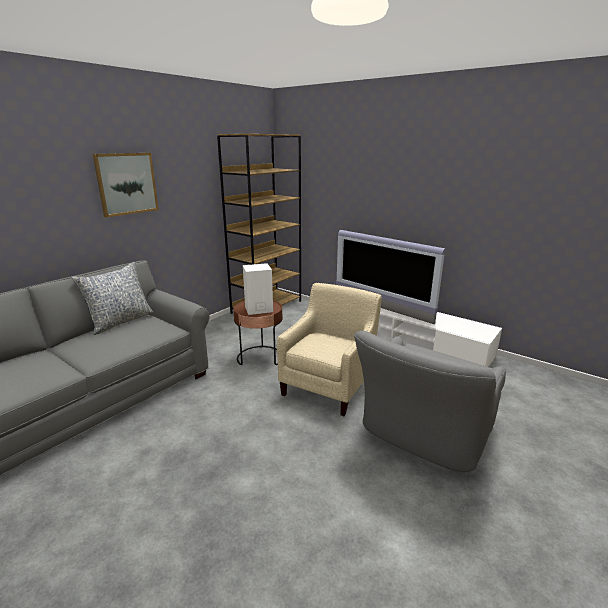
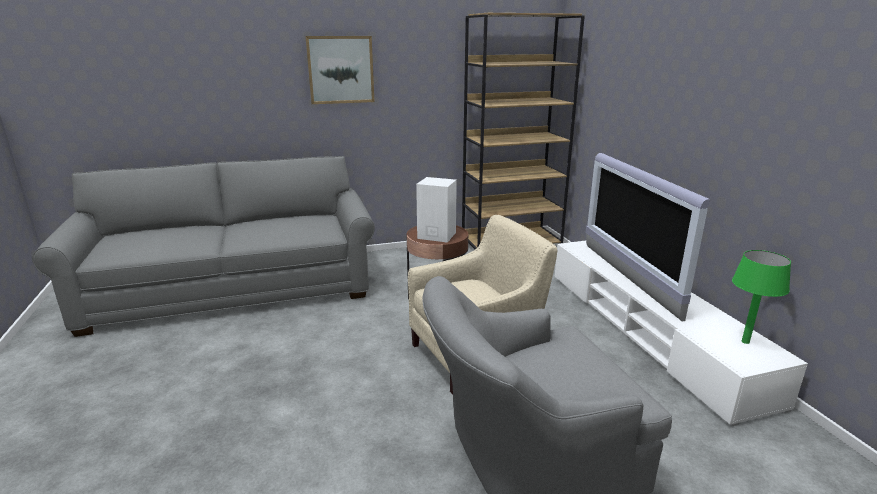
camera: 35 degrees right, 0 degrees up
(120, 321) = (298, 216): pillow -> none
(470, 325) = (745, 341): none -> green table lamp

